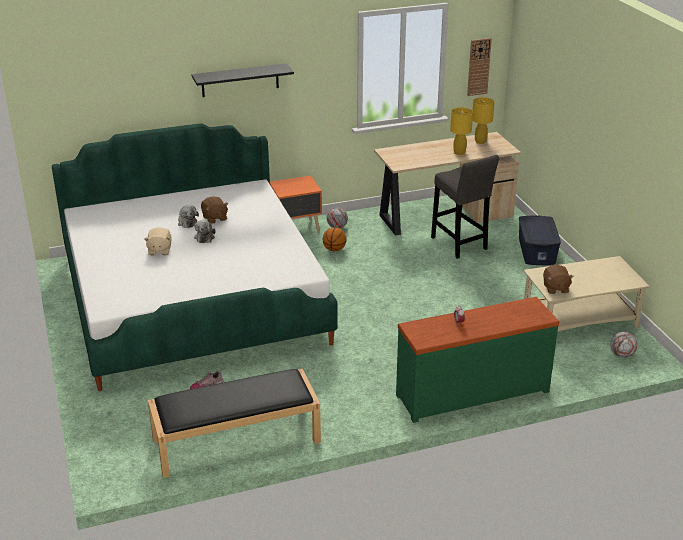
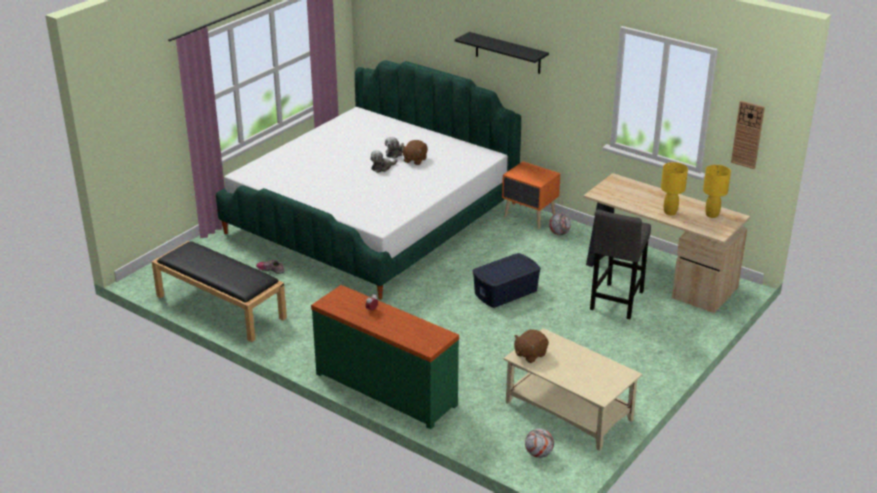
camera: 55 degrees right, 0 degrees up
(159, 250) = (342, 160): beige plush toy -> none
(334, 249) = (521, 246): basketball -> none
(537, 251) = (665, 348): blue storage box -> blue storage box (506, 292)

